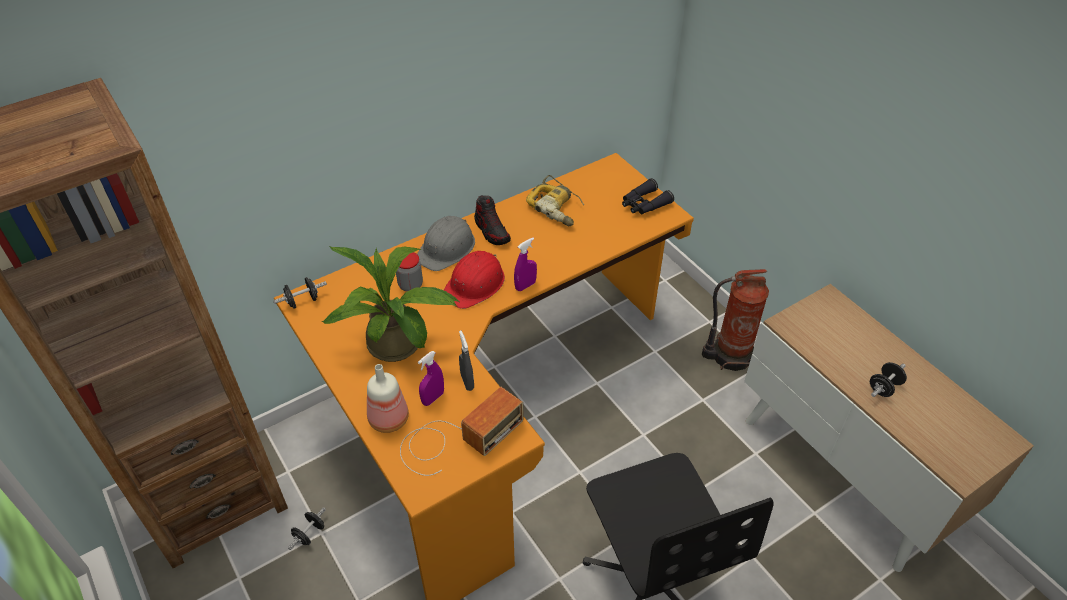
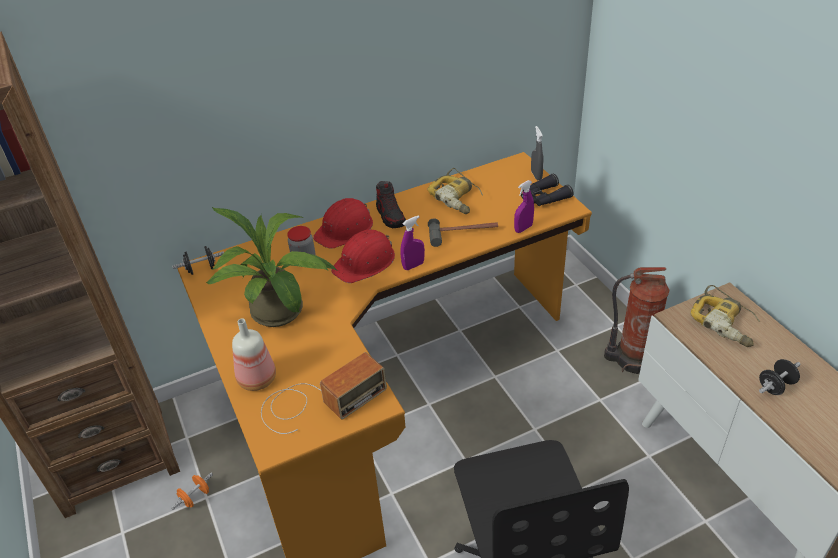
camera: 10 degrees right, 5 degrees down
(310, 534) = (195, 497): black dumbbell -> orange dumbbell
(433, 398) = (303, 362): purple spray bottle -> purple spray bottle (523, 228)
(447, 248) = (345, 229): grey hard hat -> red hard hat
(467, 382) = (339, 349): grey spray bottle -> grey spray bottle (536, 175)
(570, 248) = (463, 234): none -> hammer
(831, 326) = (726, 322): none -> power drill

